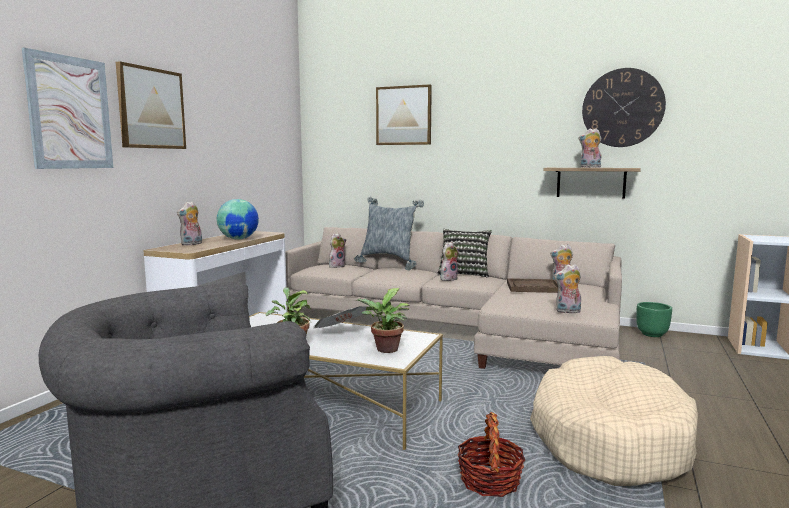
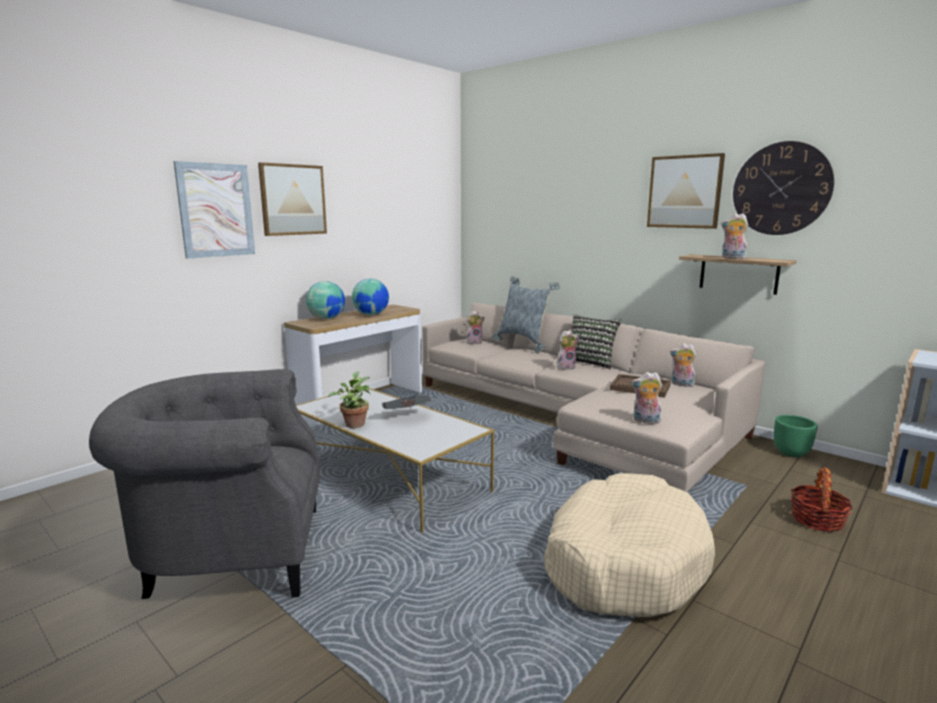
camera: 20 degrees right, 5 degrees up
(192, 244) = (326, 318): plush toy -> globe
(385, 350) = (425, 439): potted plant -> none
(404, 115) = (550, 193): picture -> picture (684, 192)
(490, 481) = (471, 577): basket -> basket (817, 520)

